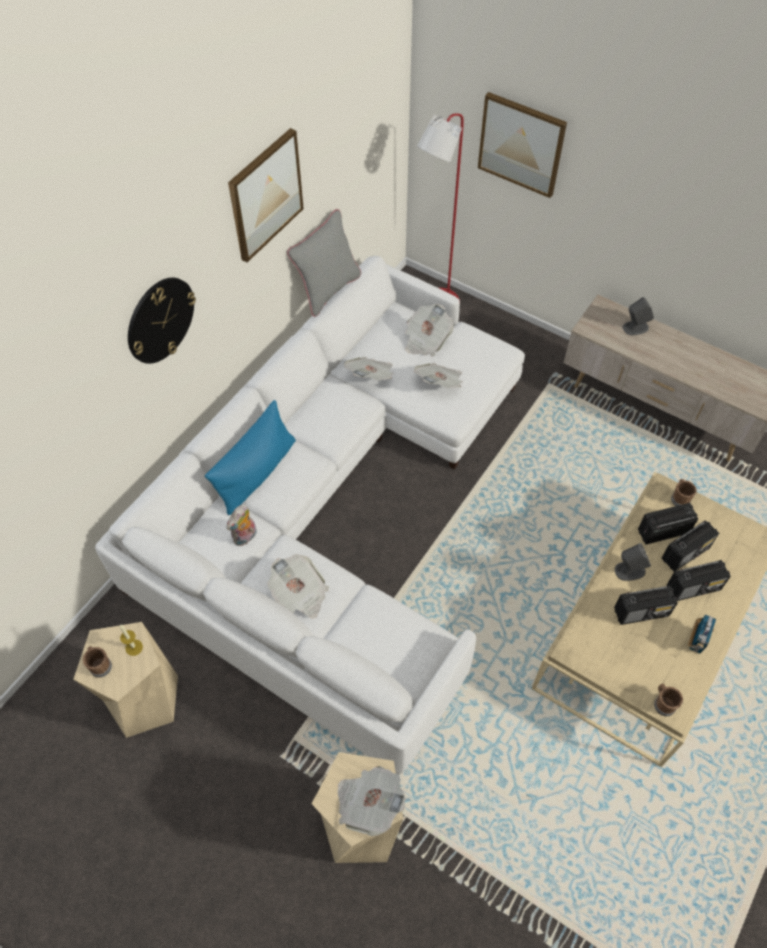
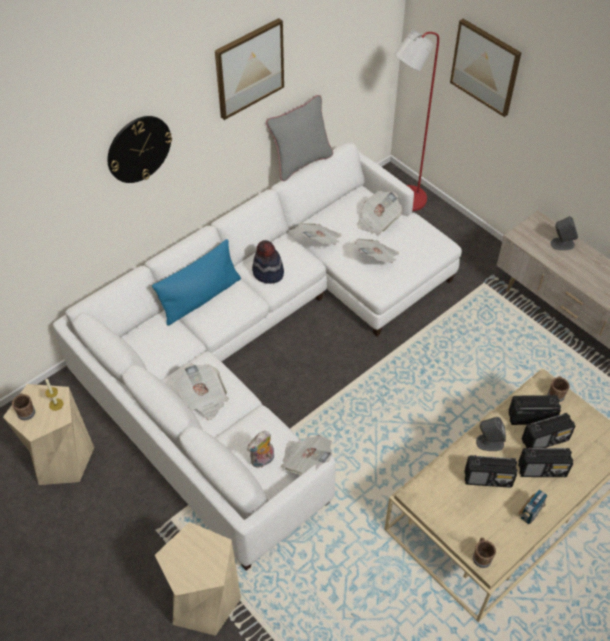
camera: 15 degrees right, 5 degrees down
(245, 537) = (175, 345): plush toy -> plush toy (262, 461)
(324, 426) = (268, 273): none -> hat
(368, 803) = (199, 566): newspaper -> newspaper (305, 461)

